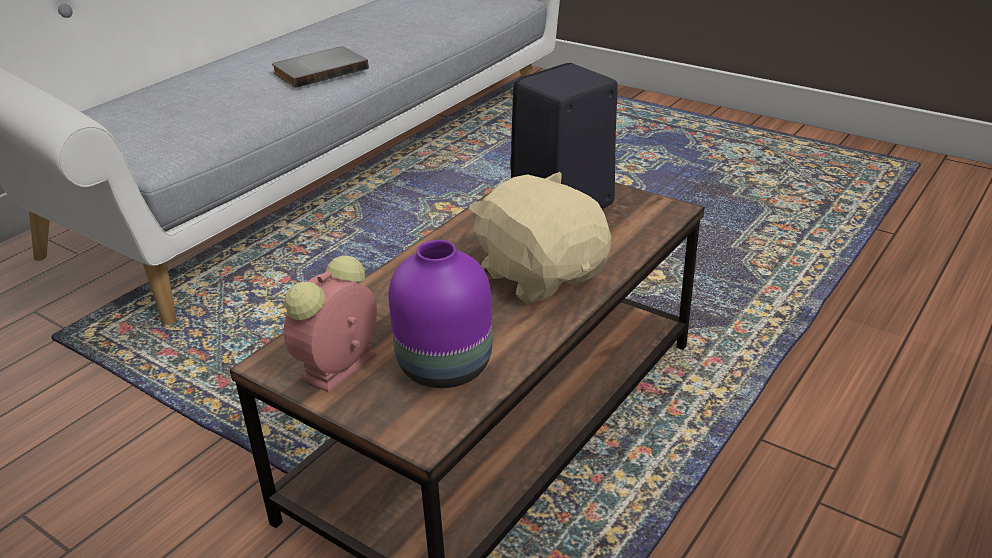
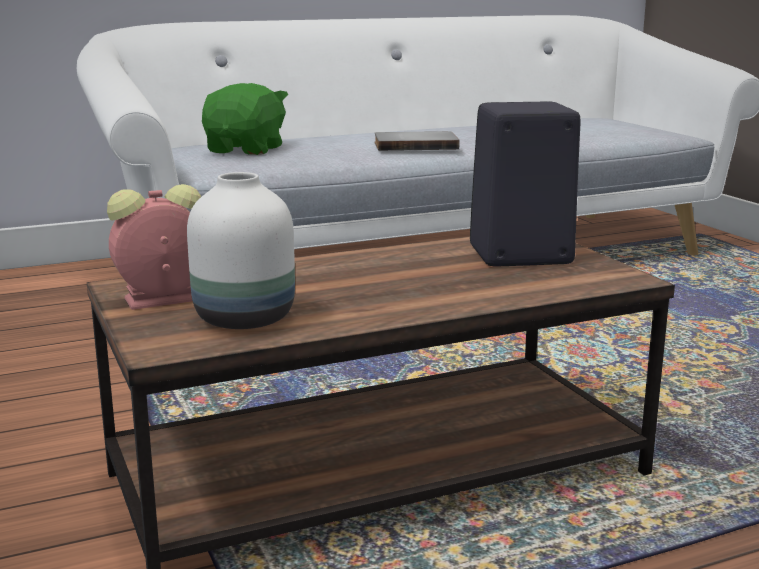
camera: 30 degrees right, 15 degrees down
(148, 114) = (246, 150): none -> green plush toy
(445, 365) = (246, 318): purple vase -> white vase
(541, 275) = (423, 289): beige plush toy -> none

